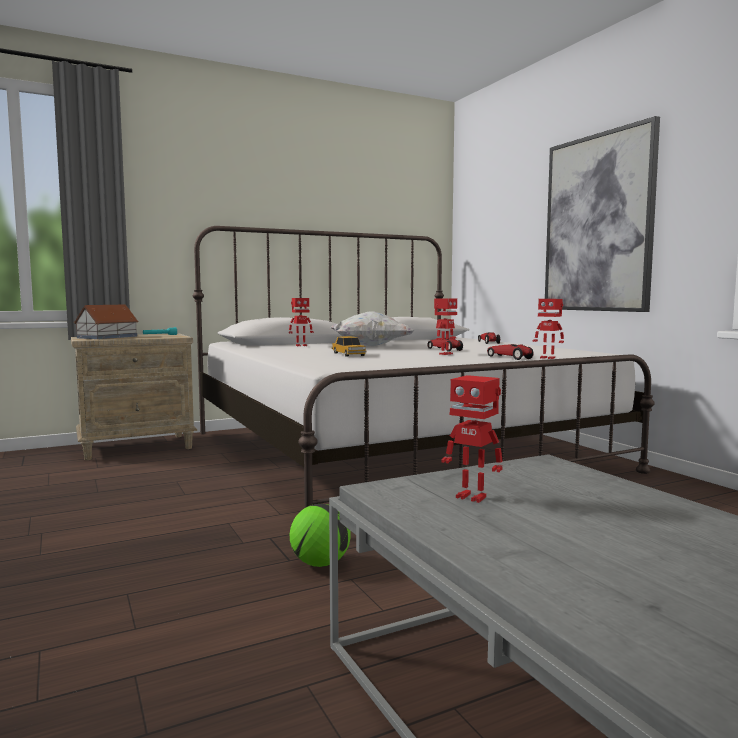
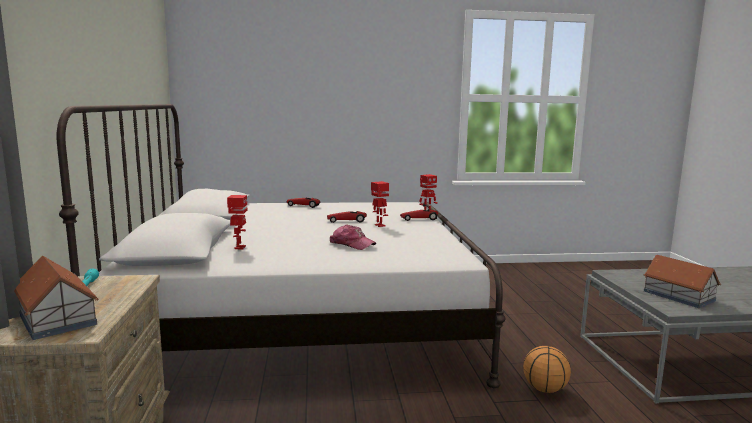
camera: 70 degrees left, 5 degrees up
(320, 563) = (545, 389): football -> basketball
(348, 354) = (352, 244): toy car -> cap
(370, 346) = (282, 231): white pillow -> none
(472, 497) = (678, 295): toy robot -> toy house
(598, 223) = (360, 111): picture -> none

